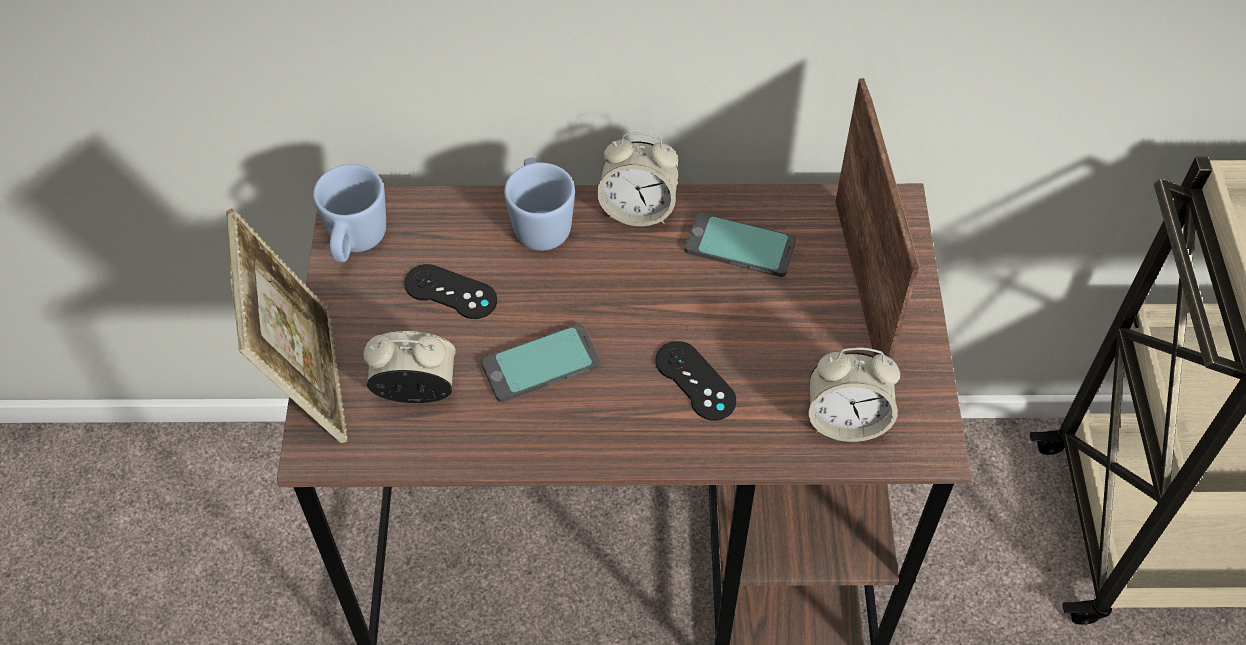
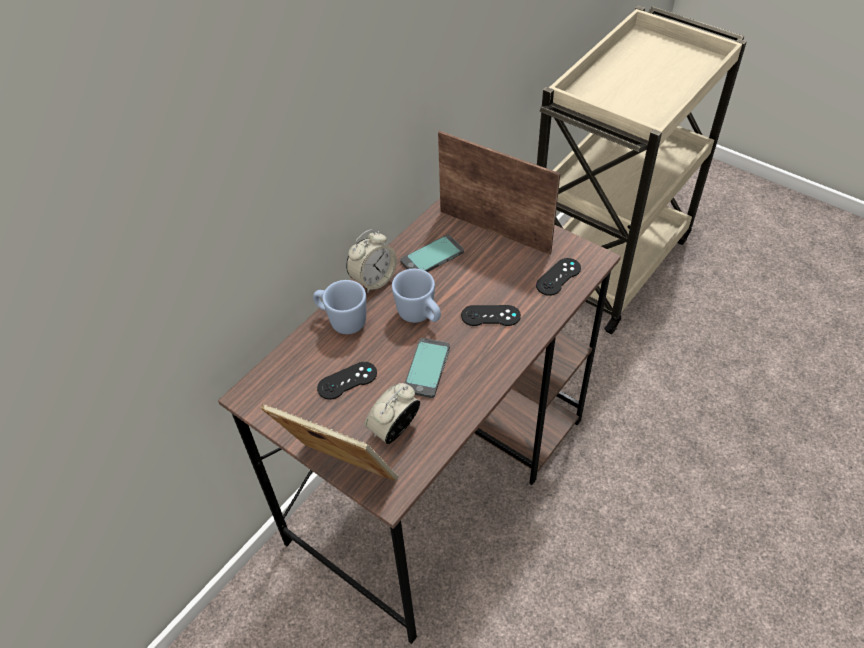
camera: 50 degrees left, 5 degrees down
(355, 243) = (273, 404): blue mug -> blue mug (420, 316)
(846, 420) = (558, 277): alarm clock -> black game controller

